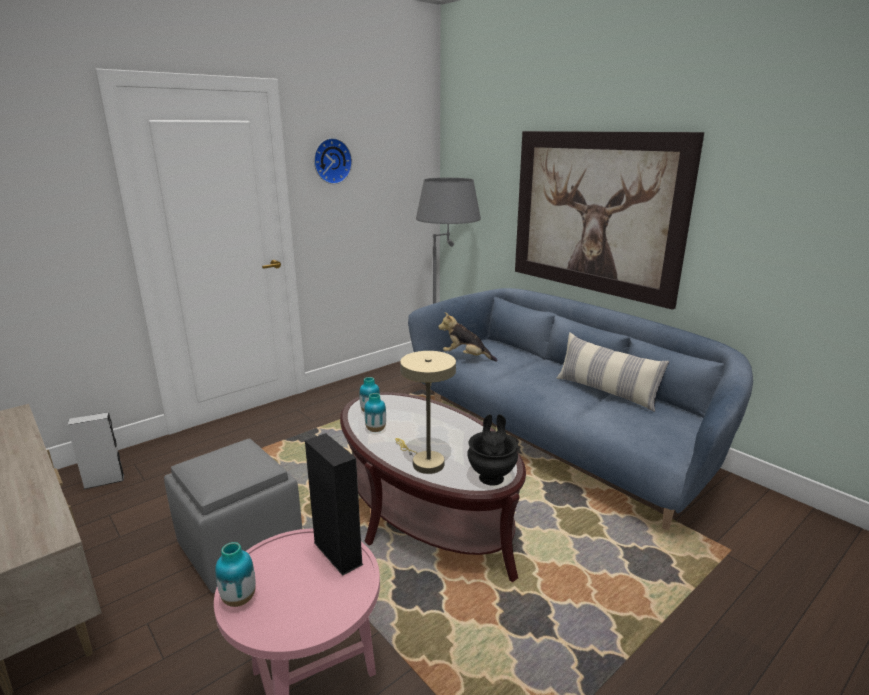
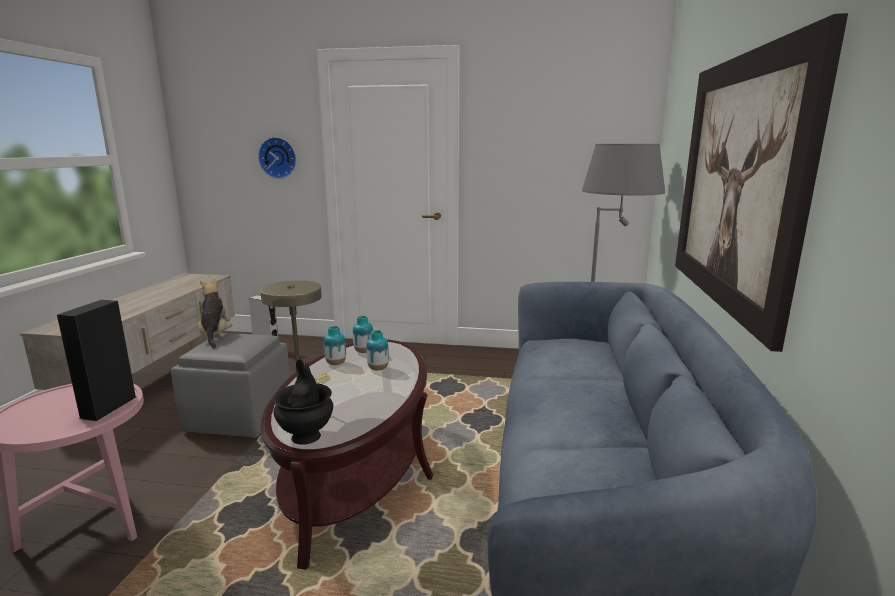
camera: 50 degrees right, 5 degrees down
(239, 599) = (40, 398): vase -> vase (378, 369)
(331, 161) = (508, 123): wall clock -> wall clock (278, 158)
(466, 357) = (544, 348): plush toy -> plush toy (215, 335)
(606, 392) = (609, 440): pillow -> none

